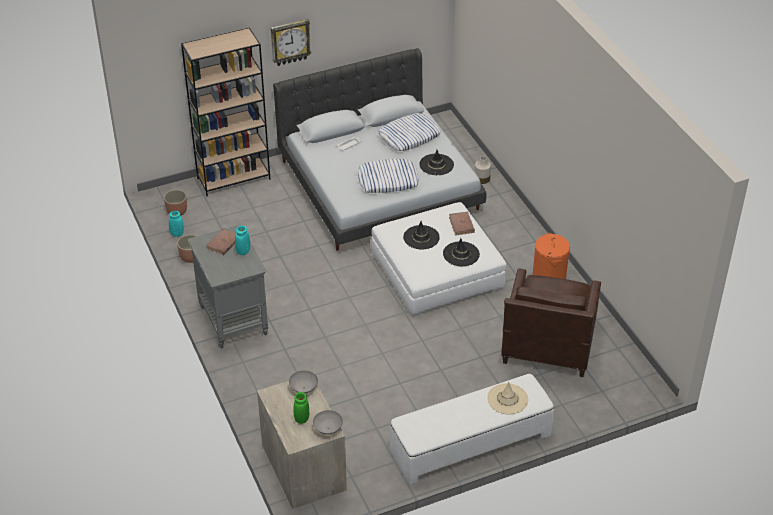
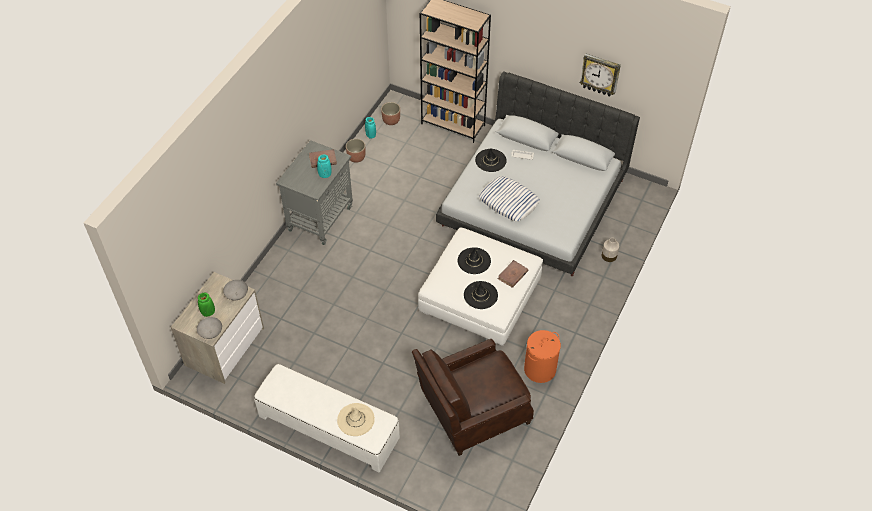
camera: 50 degrees right, 10 degrees up
(290, 42) = (526, 46): wall clock -> wall clock (600, 74)
(409, 136) = (571, 181): pillow -> none
(436, 165) = (557, 217): black hat -> black hat (490, 160)

